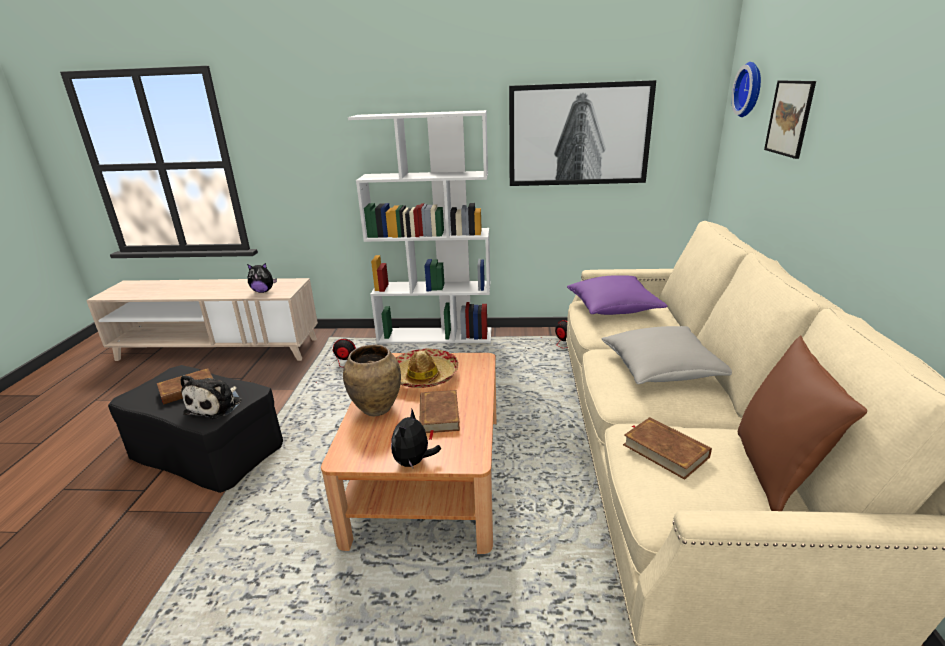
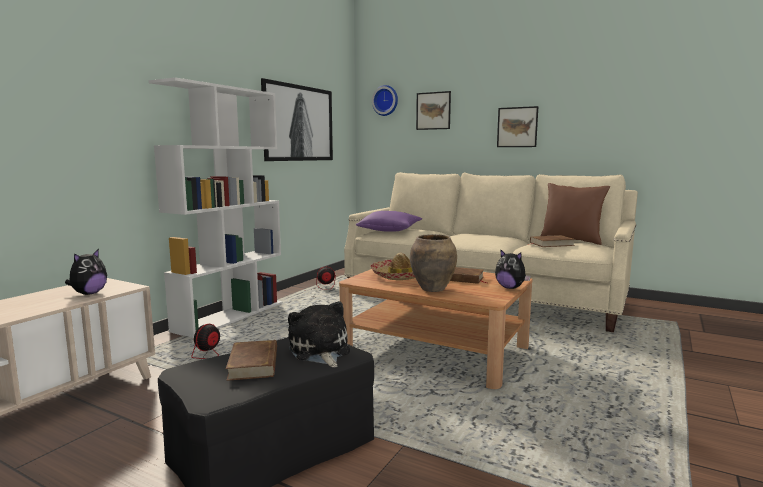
camera: 65 degrees left, 15 degrees down
(216, 405) = (320, 351): plush toy -> plush toy turned 150 degrees counterclockwise
(662, 369) = (476, 235): grey pillow -> none
(883, 183) = (517, 127): none -> picture

